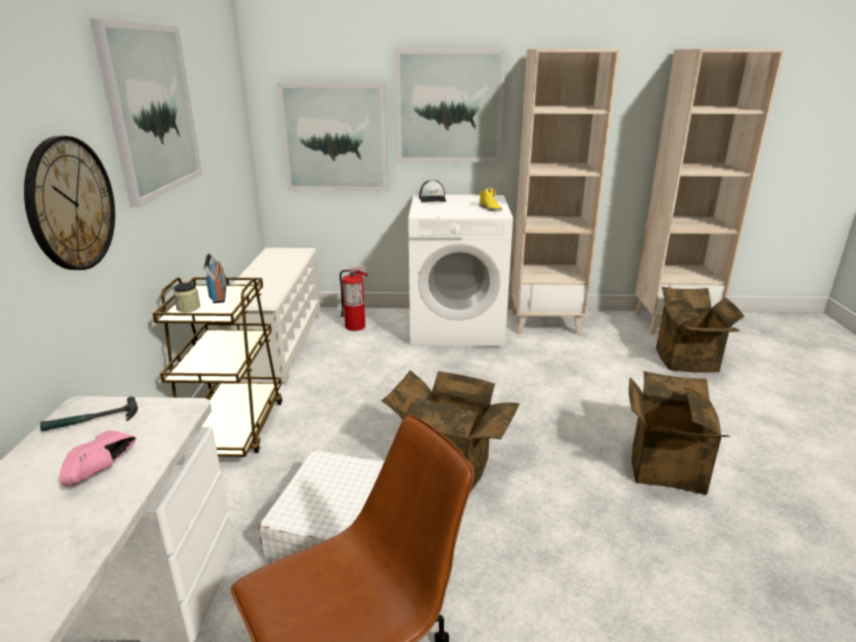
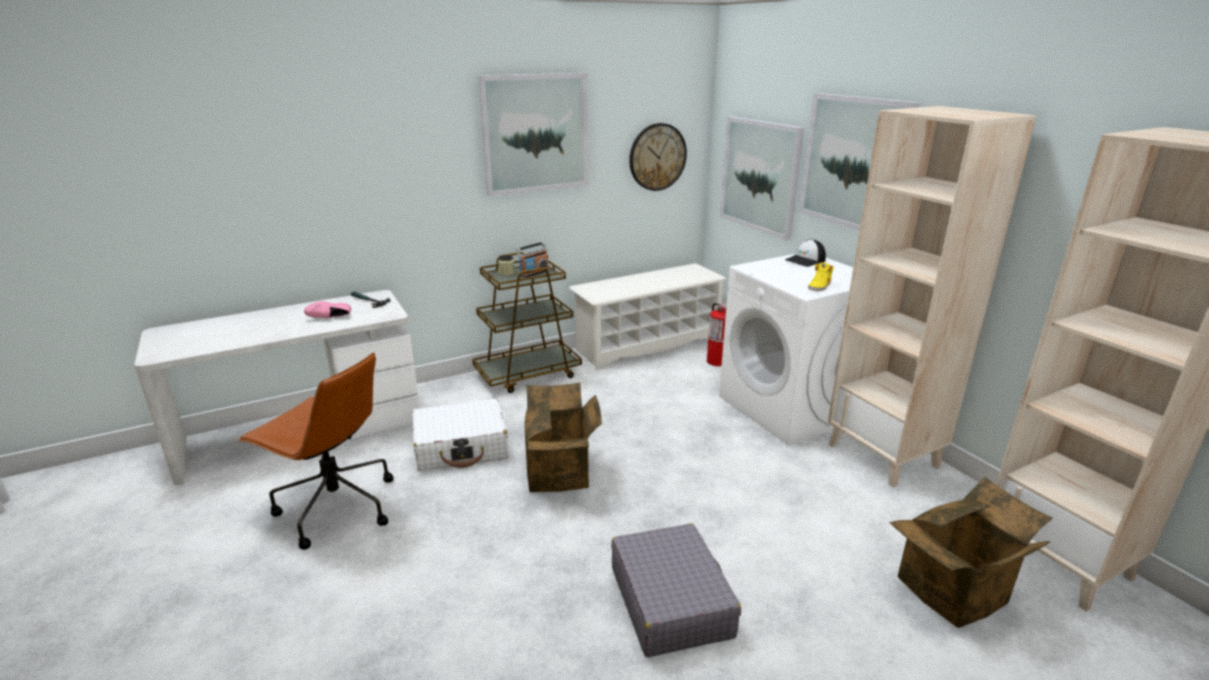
camera: 60 degrees right, 0 degrees up
(70, 204) = (424, 185): wall clock -> wall clock (657, 157)
(663, 466) = (670, 601): cardboard box -> grey suitcase

